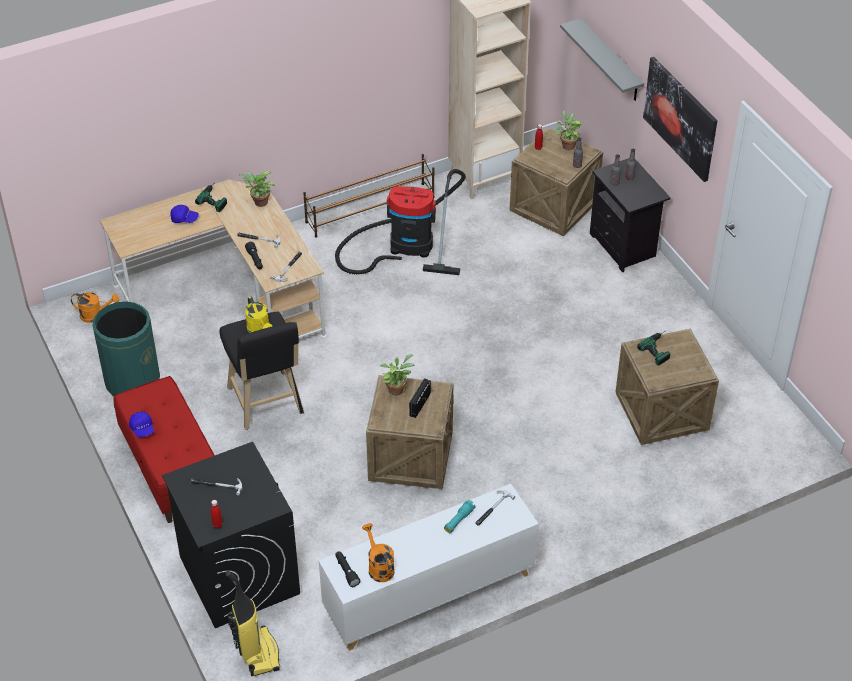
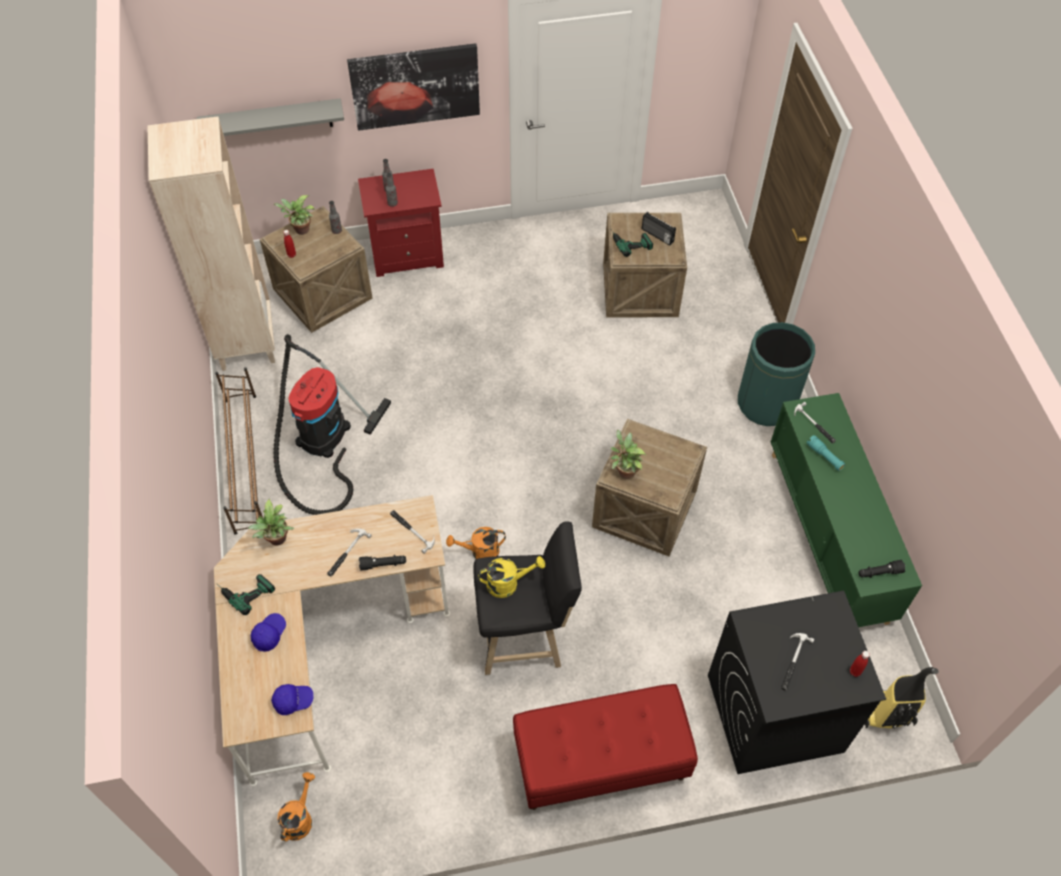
camera: 75 degrees left, 10 degrees up
(132, 381) = (438, 786): green trash can -> green trash can (766, 403)
(142, 429) = (598, 762): blue cap -> blue cap (293, 701)
(379, 566) = (876, 541): orange watering can -> orange watering can (480, 552)
(419, 404) = (653, 455): radio -> radio (657, 236)
(428, 594) = (828, 536): white cabinet -> green cabinet
(624, 246) = (407, 255): black nightstand -> red nightstand

